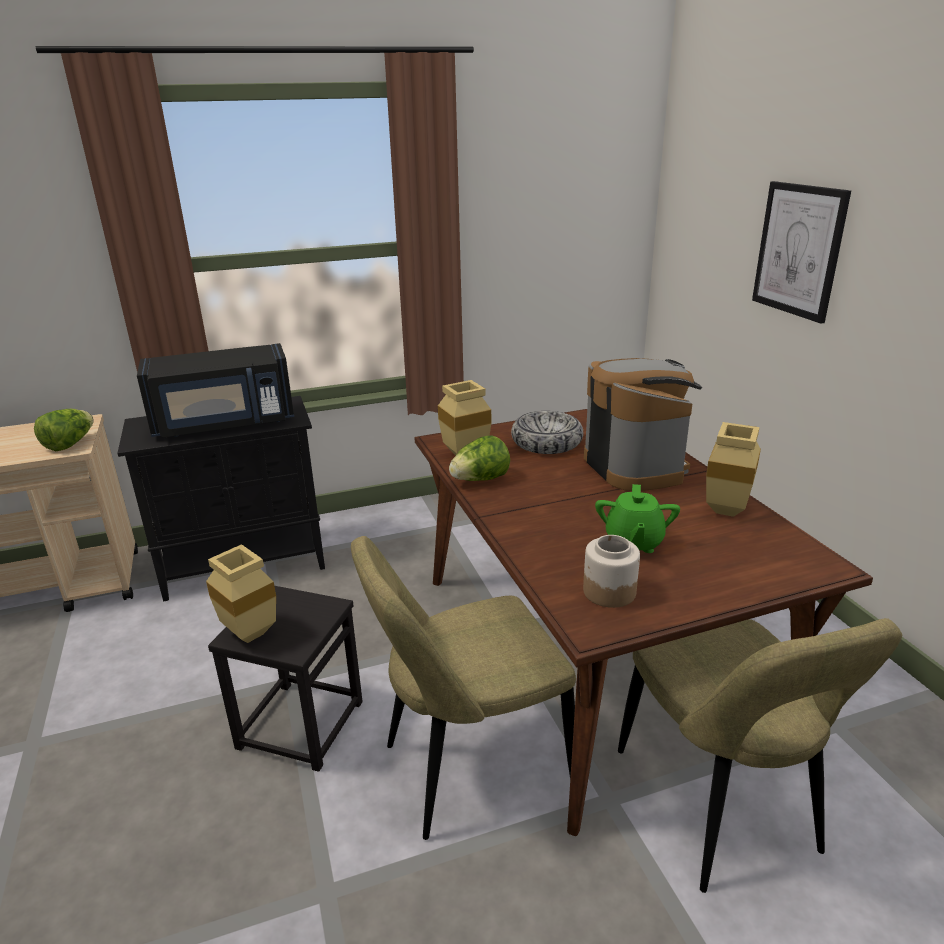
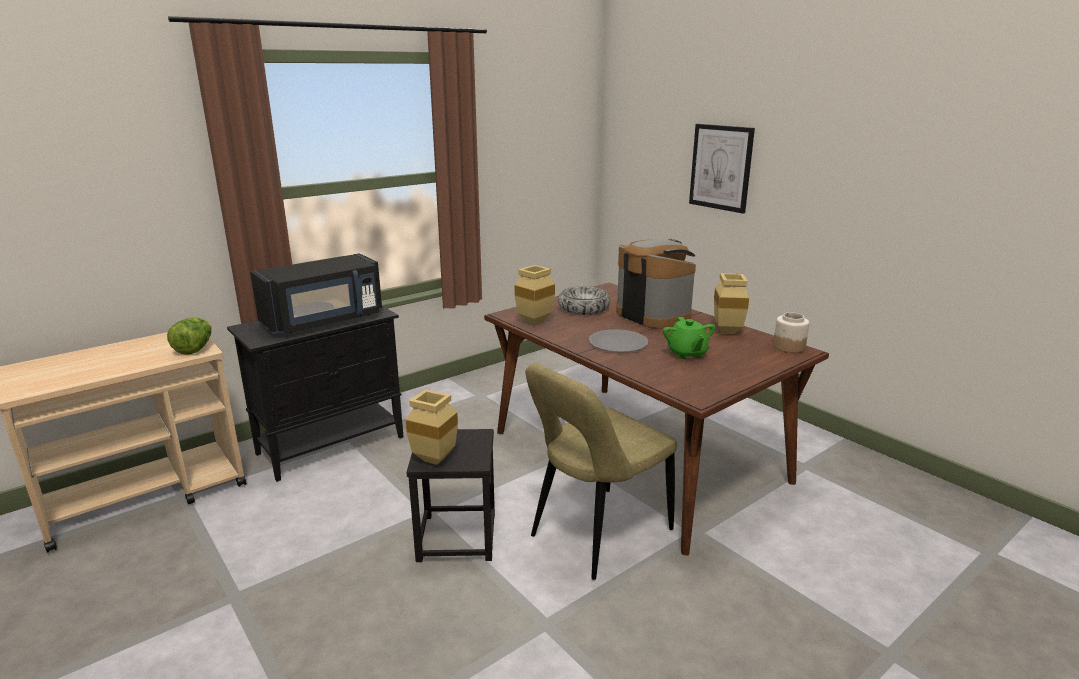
camera: 20 degrees left, 5 degrees down
(480, 480) = (558, 334): lettuce -> none
(548, 507) = (618, 343): none -> grey plate
(609, 591) = (693, 379): jar -> jar (788, 347)
(719, 808) = (763, 521): beige chair -> none

